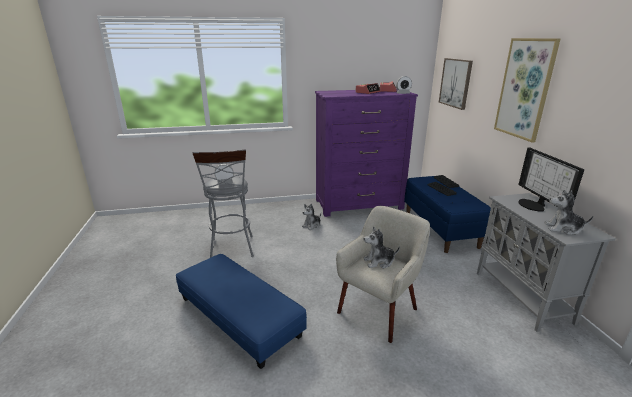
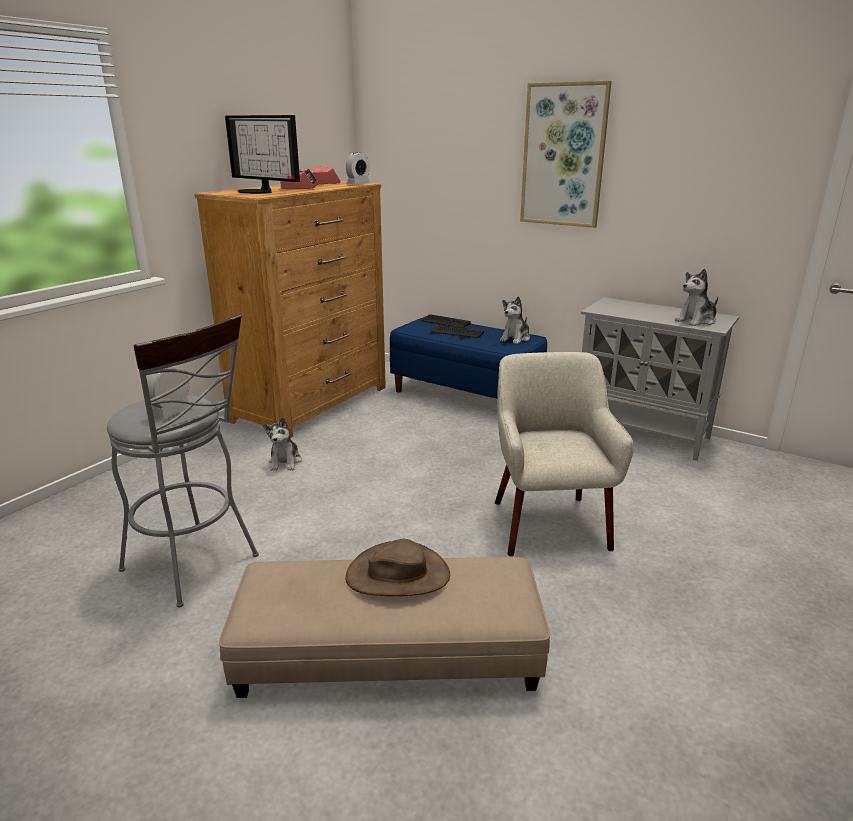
camera: 45 degrees left, 0 degrees up
(239, 316) = (388, 651): blue ottoman -> beige ottoman
(246, 284) = (398, 575): none -> brown hat
(359, 204) = (312, 403): purple dresser -> brown dresser
(379, 262) = (550, 441): plush toy -> plush toy (515, 339)
(455, 83) = (417, 162): picture -> none
(534, 205) = (633, 307): monitor -> monitor (258, 191)

